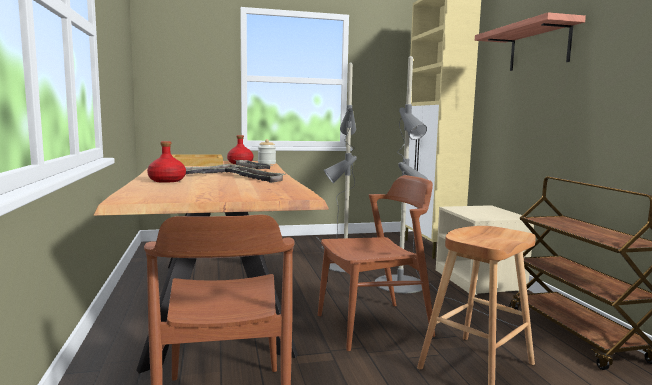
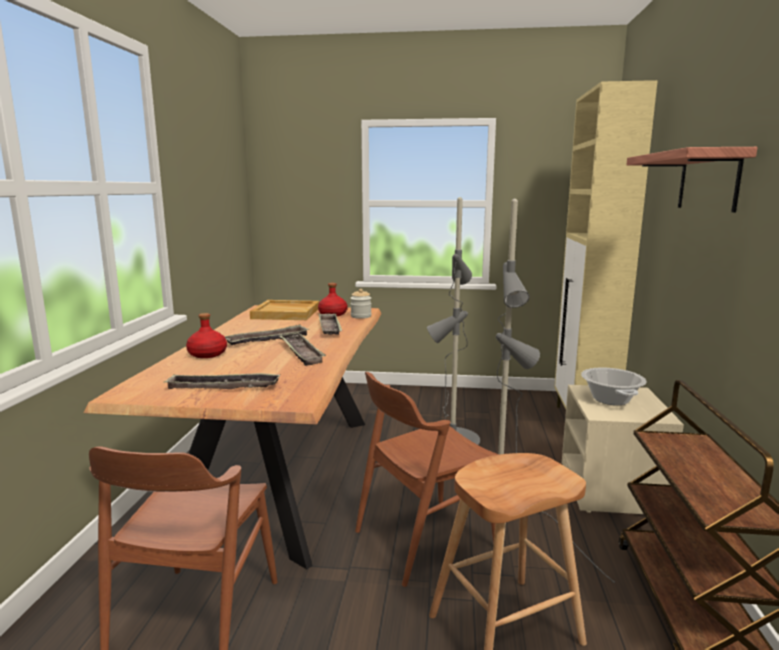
camera: 20 degrees right, 5 degrees up
(219, 193) = (223, 387): none -> tray
(374, 325) = (424, 539): brown chair -> brown chair turned 150 degrees clockwise
(476, 211) = (610, 399): none -> cooking pot

